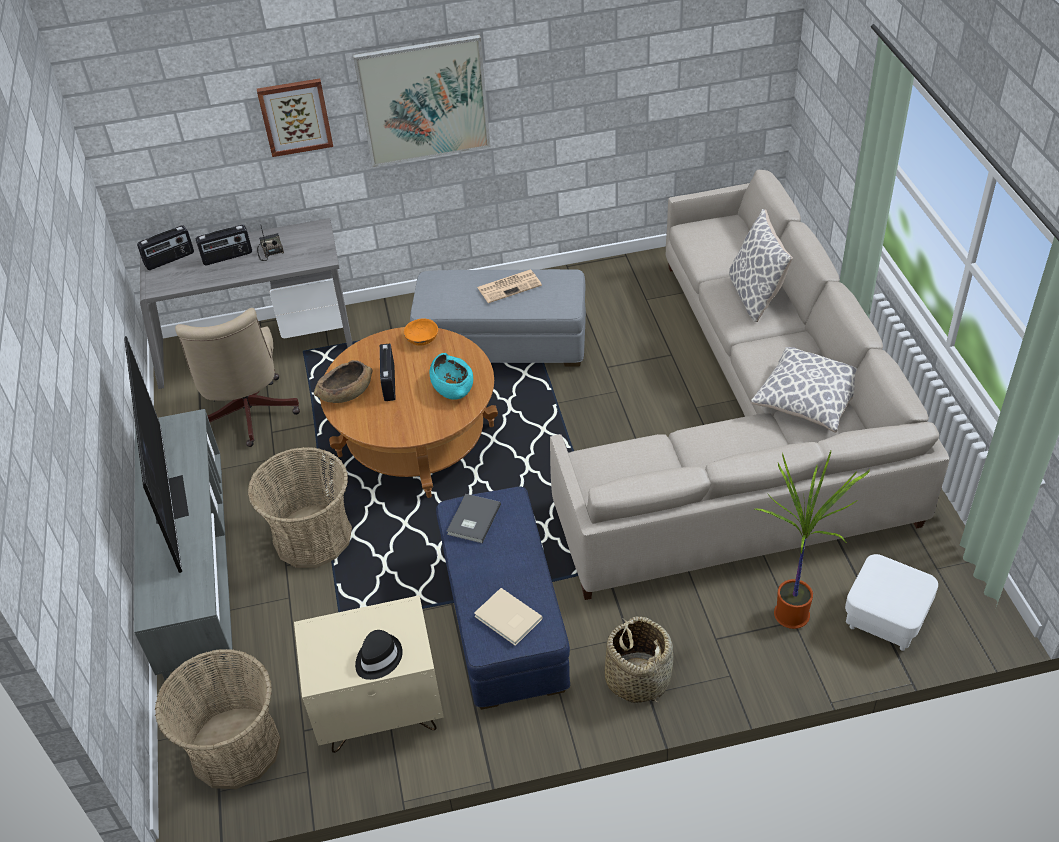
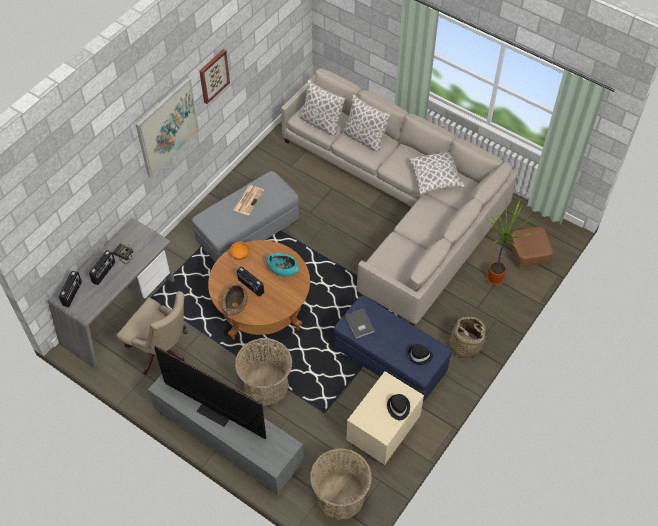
camera: 45 degrees left, 10 degrees up
(295, 116) = (112, 174): picture -> picture (213, 76)
(508, 619) = (419, 356): beige book -> black hat
(714, 248) = (321, 123): none -> pillow
(885, 619) = (528, 256): white ottoman -> brown ottoman

